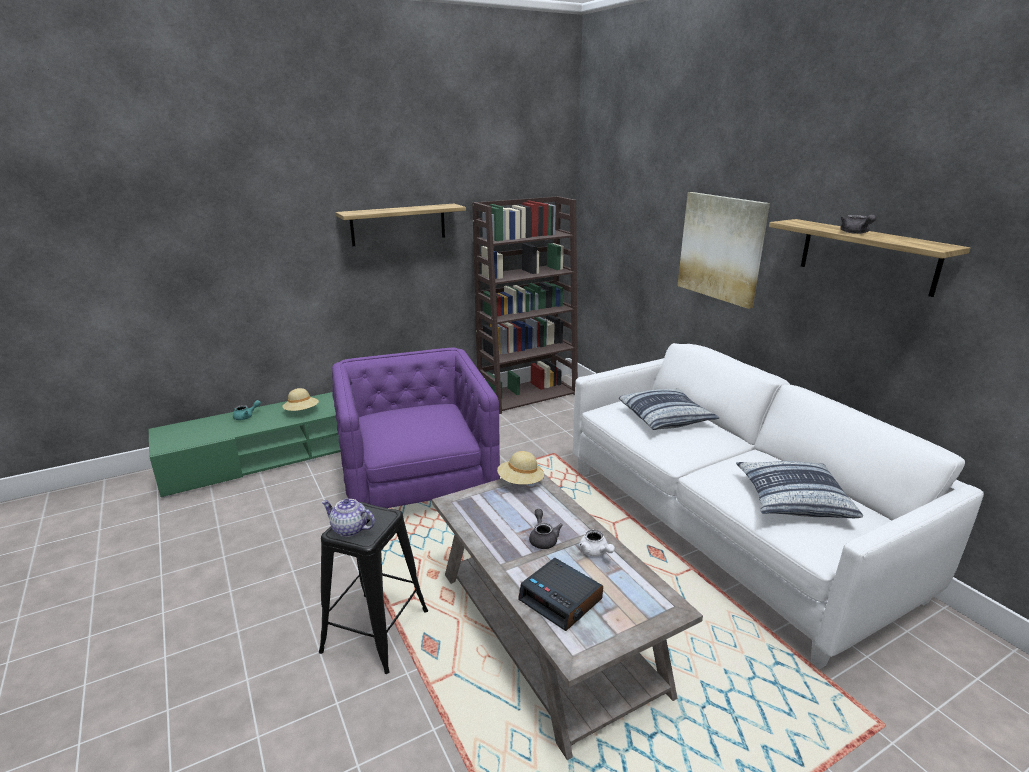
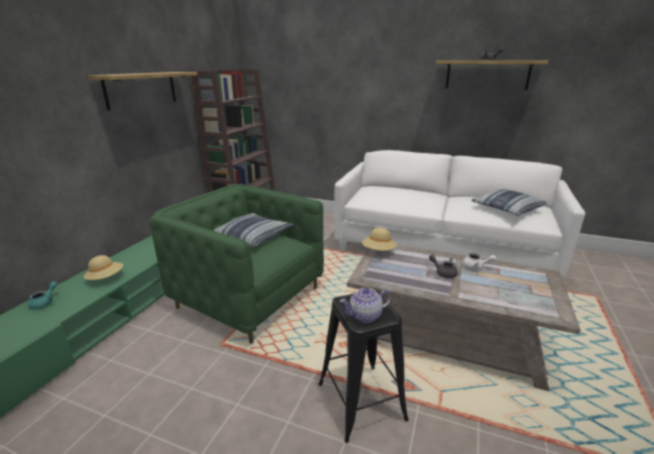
camera: 40 degrees left, 0 degrees up
(418, 483) = (249, 297): purple armchair -> green armchair
(561, 600) = (507, 296): alarm clock -> none
(666, 417) = (396, 193): pillow -> pillow (254, 236)
(721, 248) = (385, 87): picture -> none

